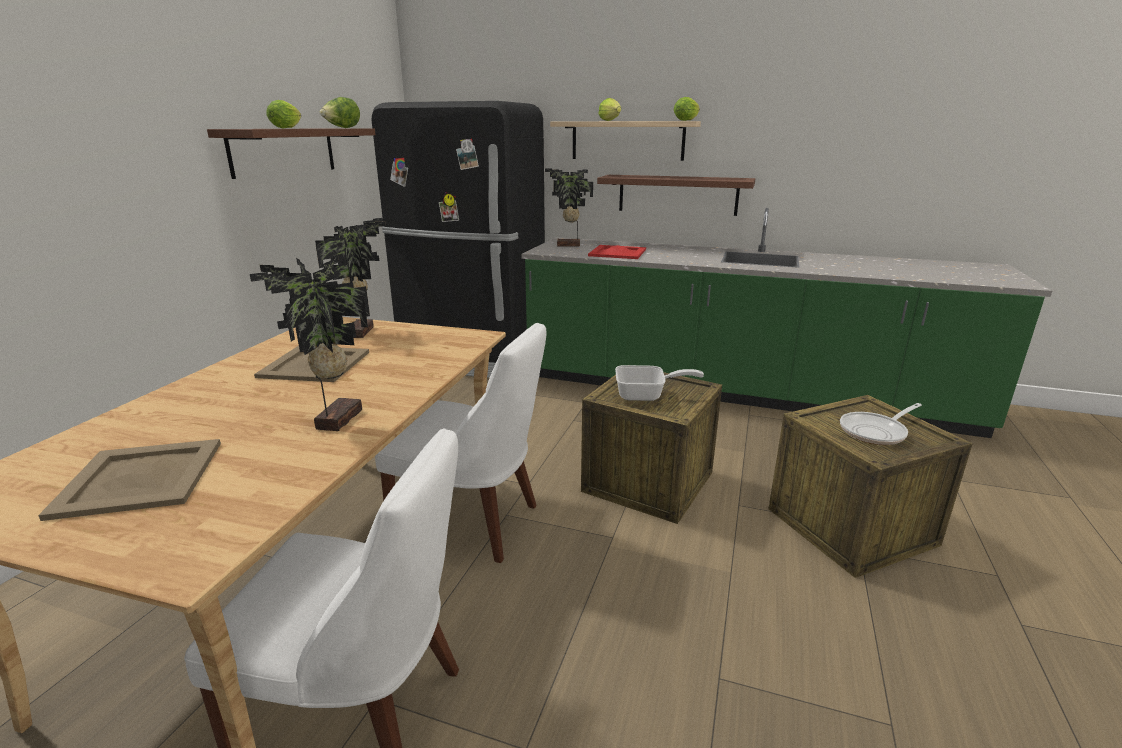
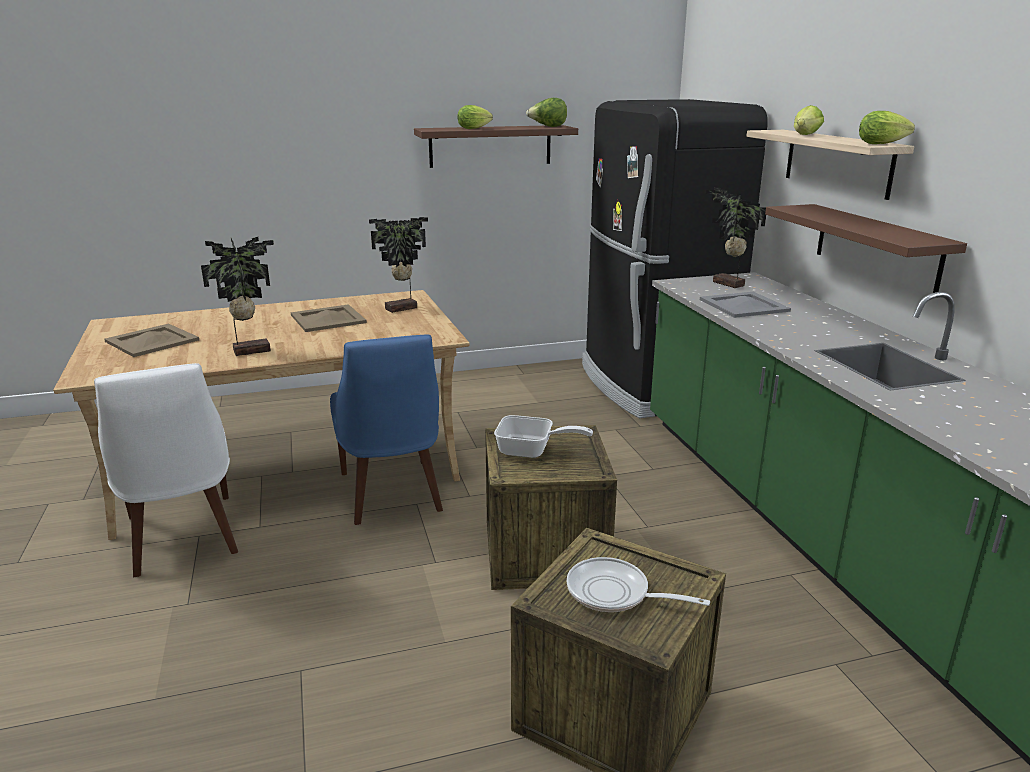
camera: 55 degrees right, 0 degrees up
(472, 523) = (391, 494): white chair -> blue chair
(617, 253) = (743, 305): red tray -> grey tray
(646, 395) = (531, 451): frying pan -> frying pan turned 45 degrees counterclockwise

